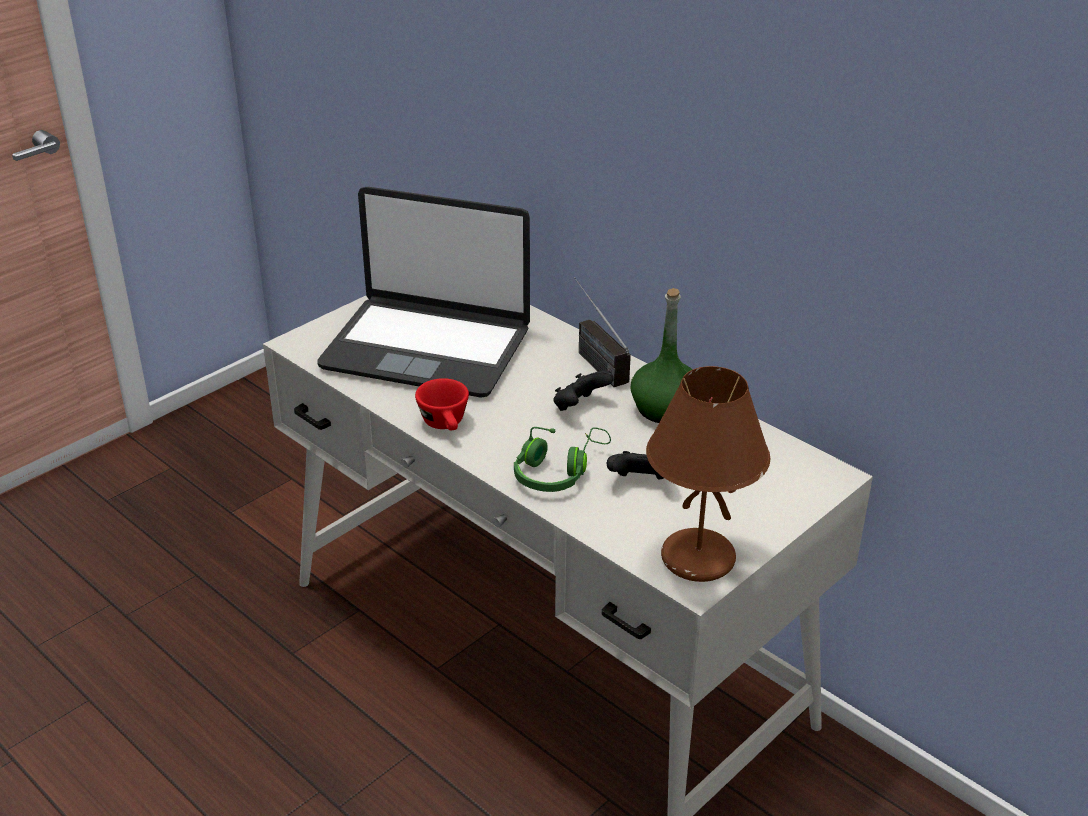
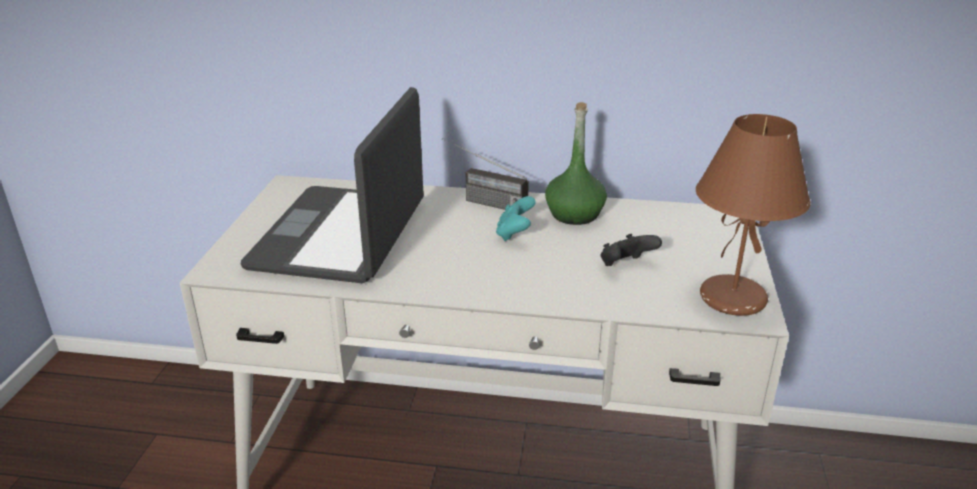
camera: 35 degrees left, 5 degrees down
(427, 348) = (342, 235): laptop -> laptop turned 120 degrees clockwise
(446, 425) = (429, 283): red cup -> none
(558, 471) = (558, 281): green headphones -> none
(579, 407) = (515, 234): black game controller -> turquoise game controller

